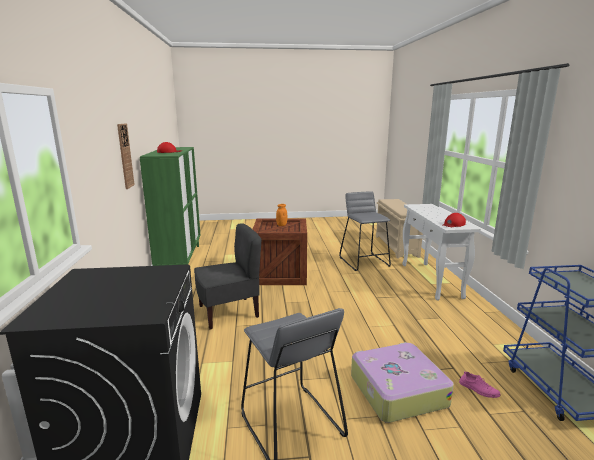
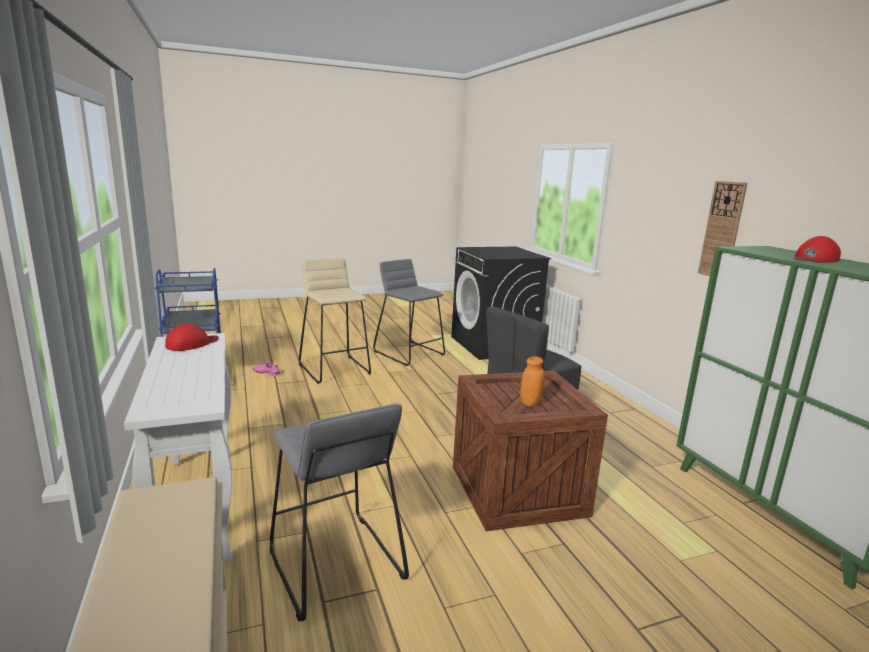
camera: 165 degrees right, 0 degrees up
(396, 390) = (335, 369): suitcase -> beige stool

